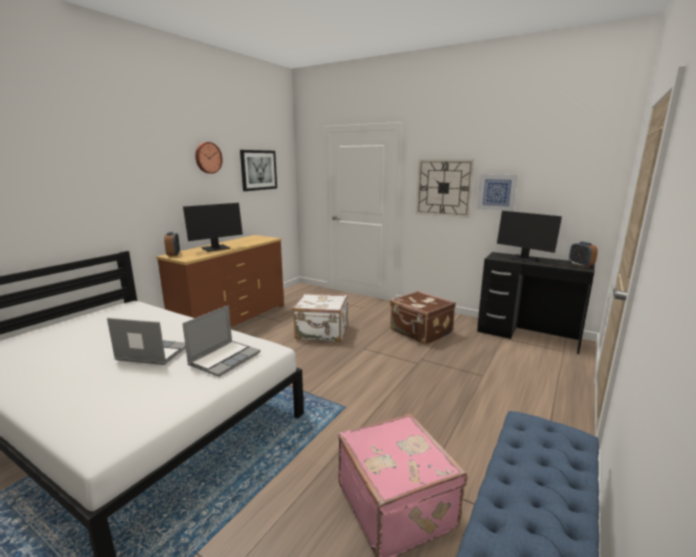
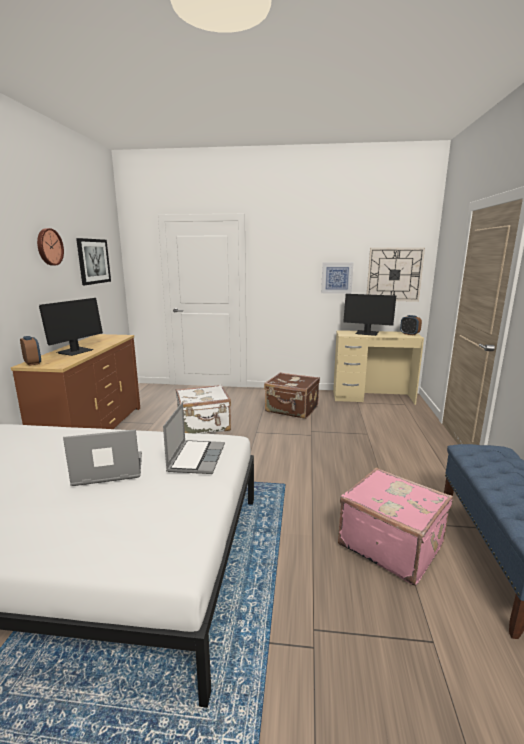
camera: 25 degrees left, 0 degrees up
(443, 188) = (289, 275): wall clock -> wall clock (394, 274)
(527, 335) = (372, 397): black desk -> beige desk

